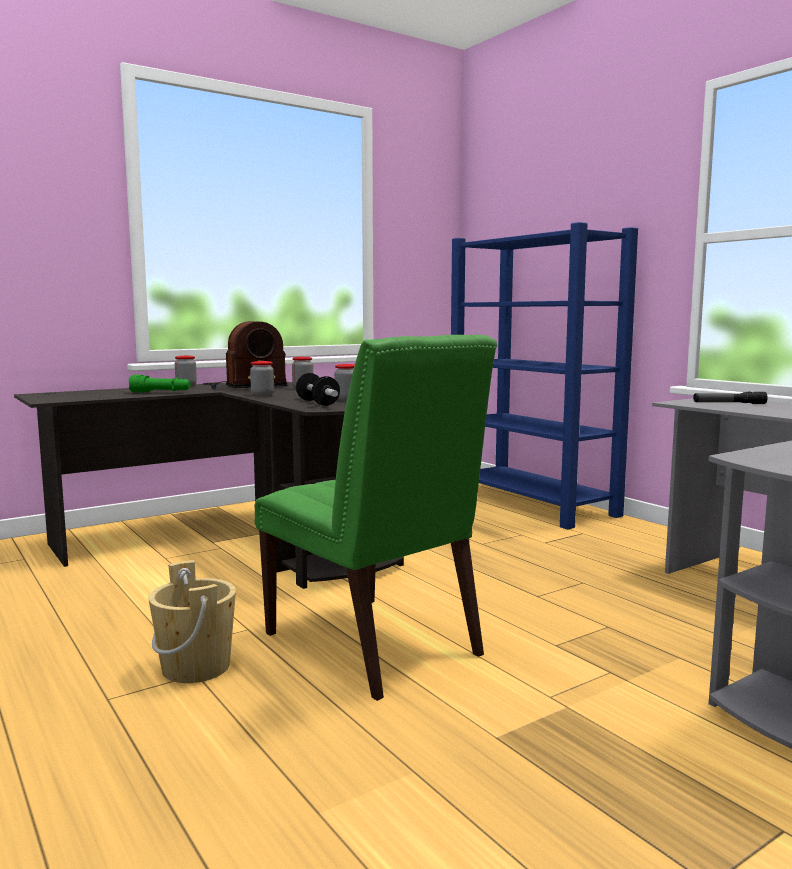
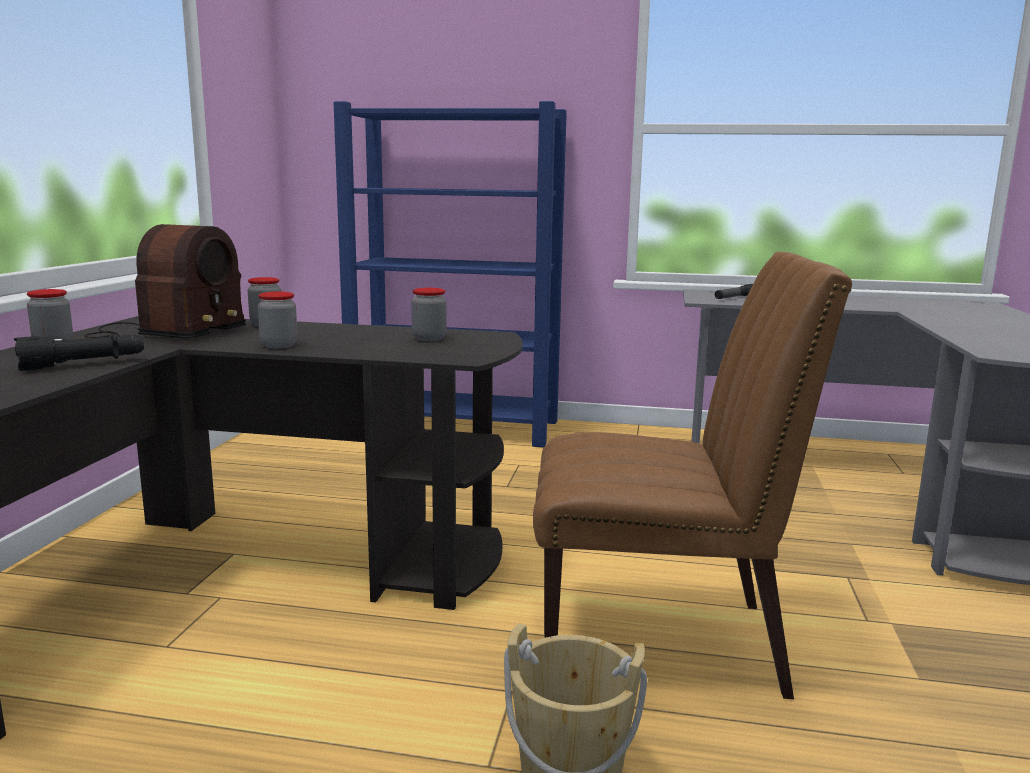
camera: 45 degrees left, 5 degrees up
(161, 392) = (83, 364): green flashlight -> black flashlight
(317, 403) = (420, 349): dumbbell -> none
(370, 643) = (657, 642): green chair -> brown chair

